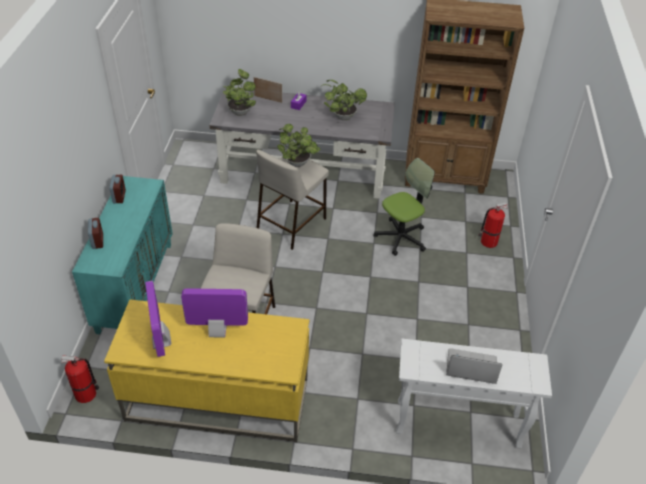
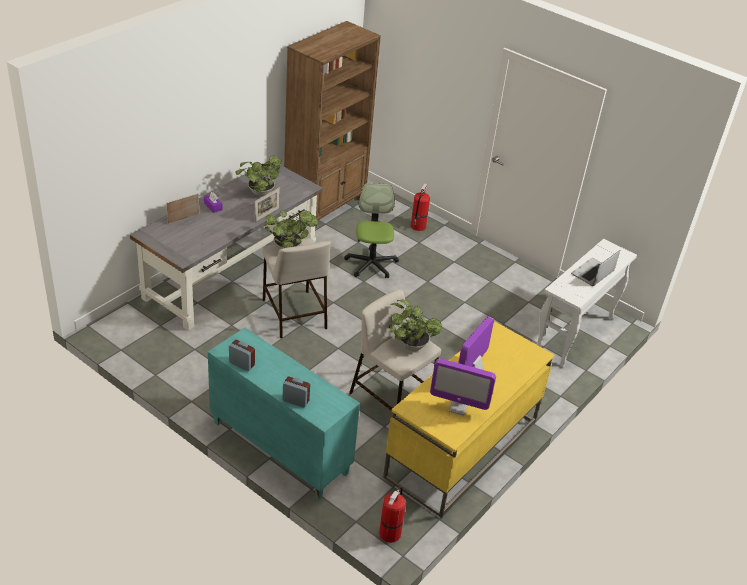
camera: 60 degrees left, 5 degrees down
(240, 111) = (182, 241): potted plant -> potted plant (410, 344)
(318, 131) = (267, 214): none -> picture frame

